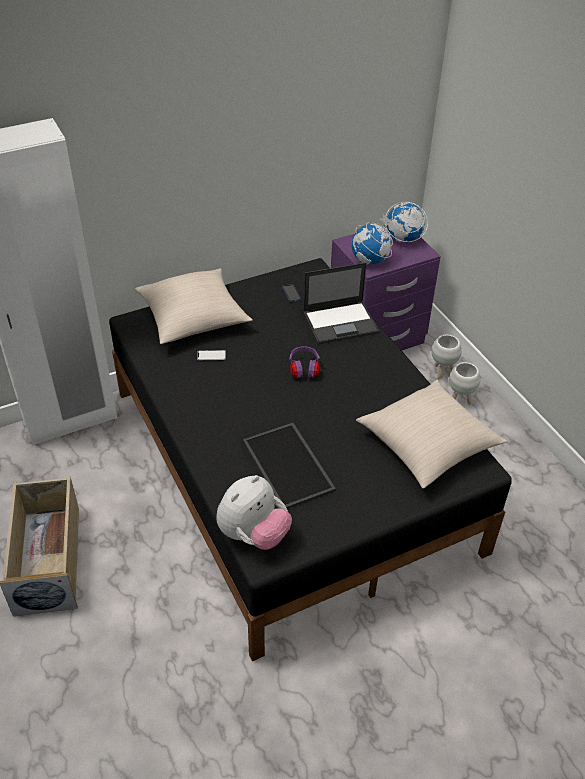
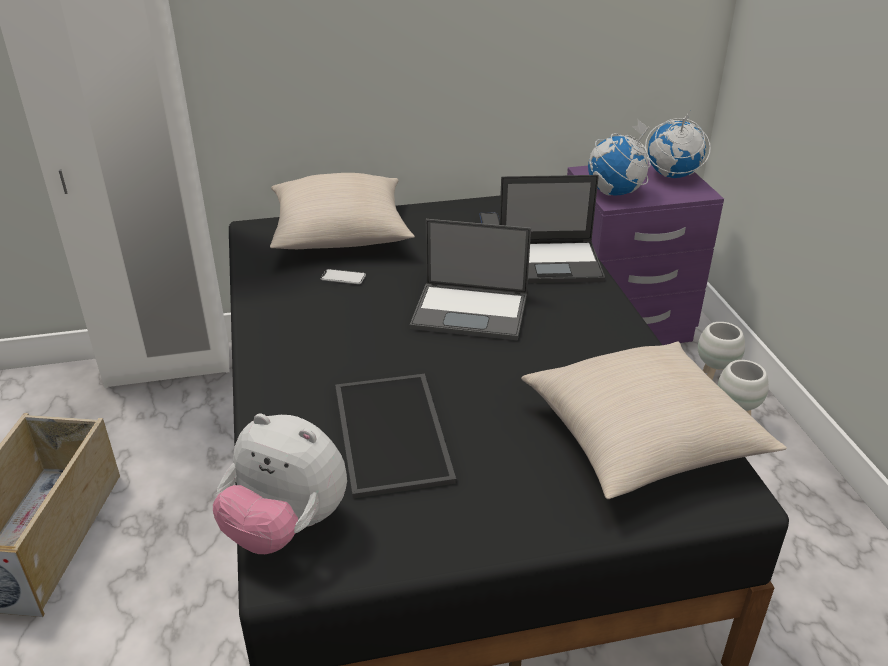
camera: 15 degrees right, 10 degrees down
(253, 534) = (286, 527): plush toy -> plush toy turned 60 degrees clockwise
(304, 370) = (471, 311): purple headphones -> laptop

